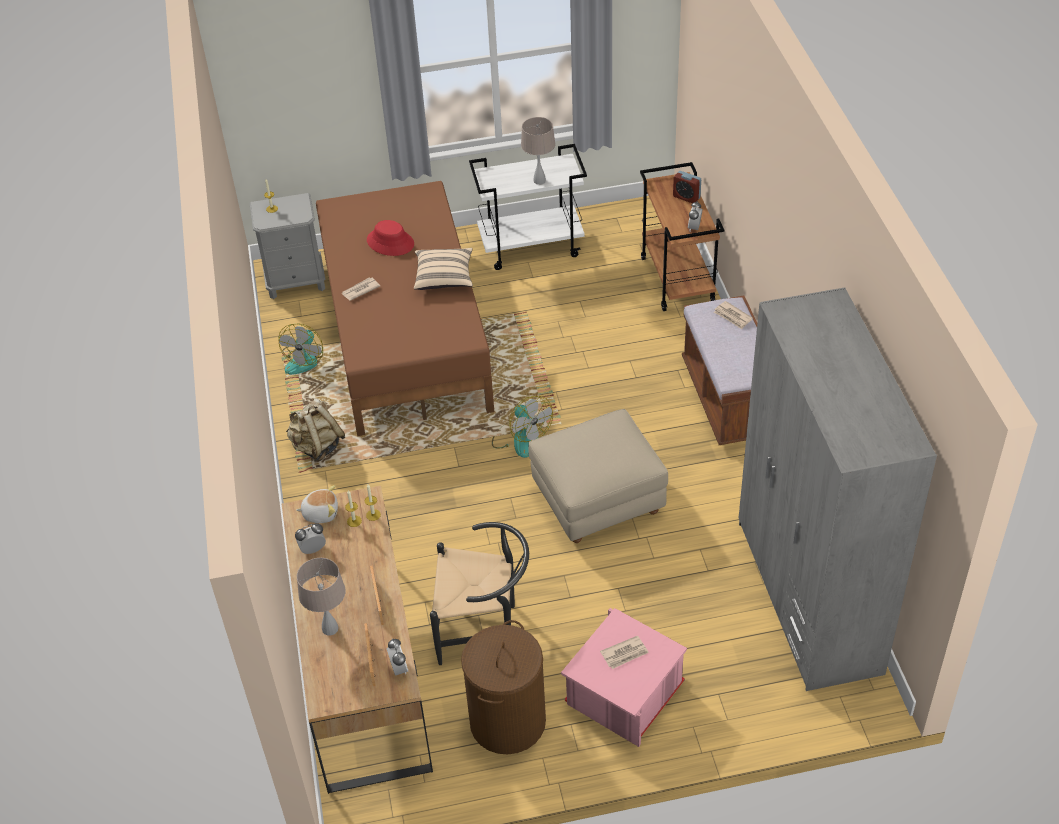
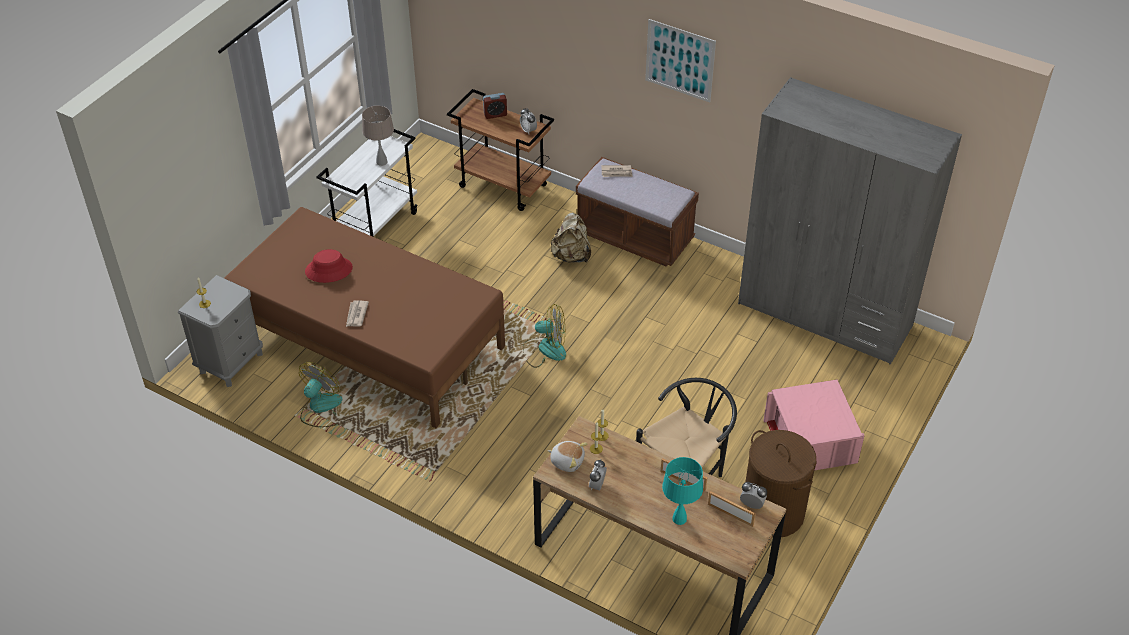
camera: 50 degrees left, 0 degrees up
(305, 359) = (320, 408): fan -> fan turned 120 degrees counterclockwise
(317, 447) = (417, 456): beige backpack -> beige backpack (571, 256)
(320, 512) = (567, 461): plush toy -> plush toy turned 75 degrees clockwise
(330, 629) = (679, 519): beige table lamp -> turquoise table lamp
(444, 277) = (404, 267): beige pillow -> none
(597, 501) = (644, 351): beige ottoman -> none
(625, 654) = (812, 409): newspaper -> none
(794, 216) = (679, 60): none -> picture

